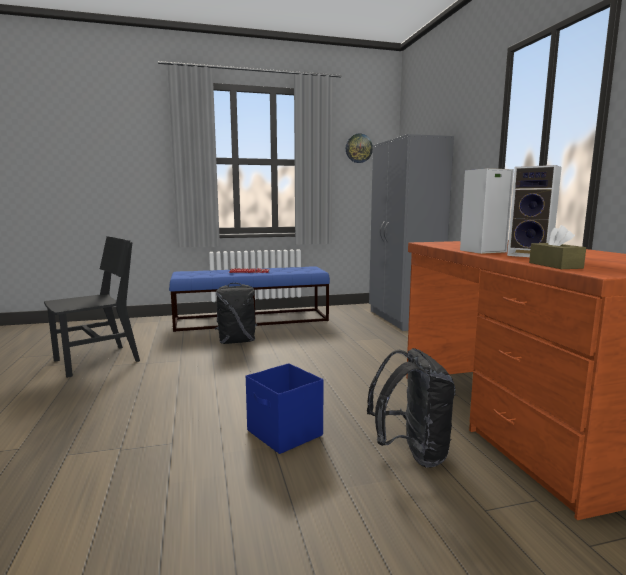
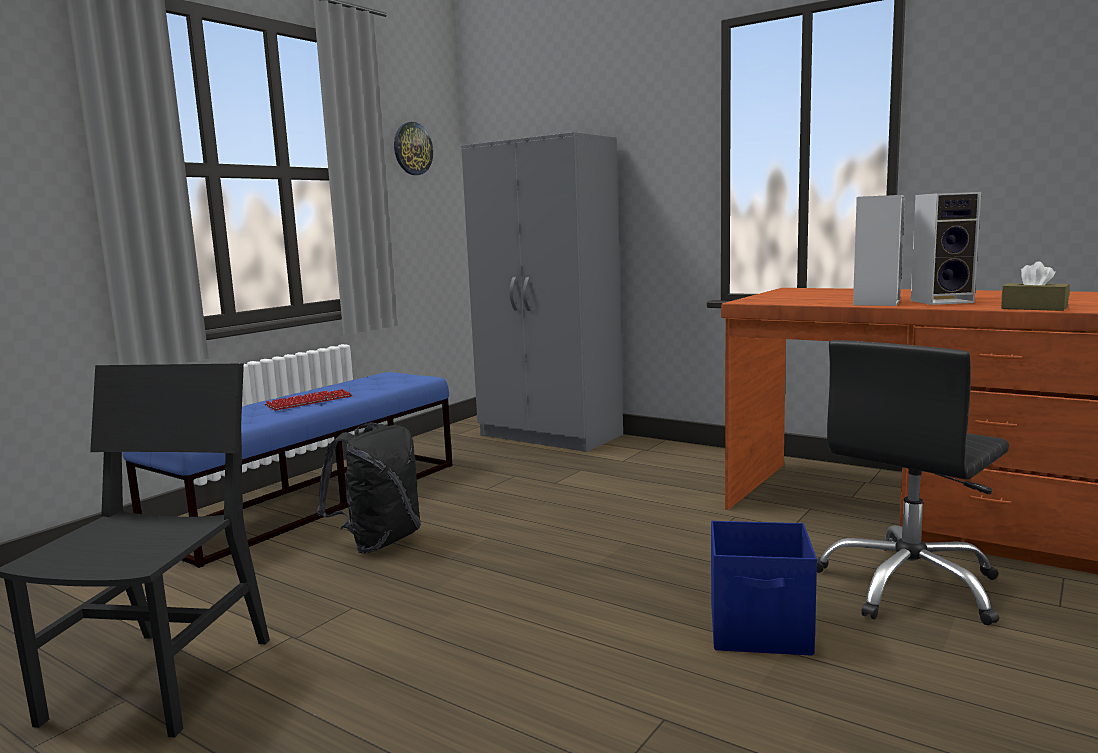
camera: 40 degrees left, 0 degrees up
(411, 453) = (909, 586): black backpack -> black office chair

